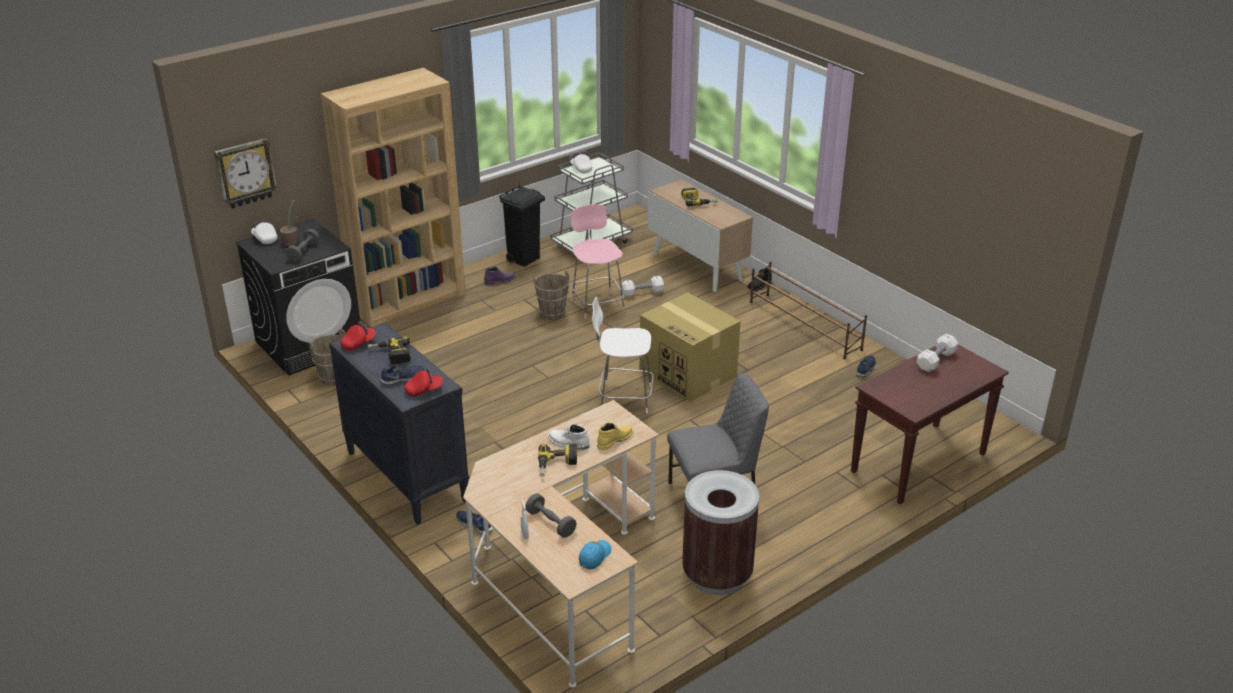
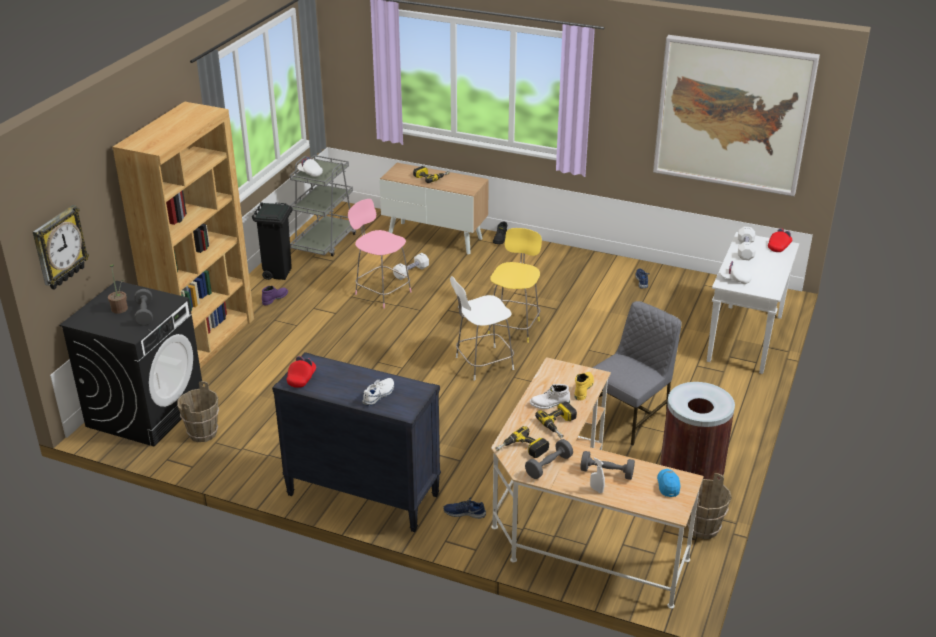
camera: 30 degrees left, 0 degrees up
(265, 239) = (88, 313): white cap -> white cap (734, 279)
(390, 355) = (343, 379): power drill -> power drill (522, 450)
(403, 379) = (379, 395): blue shoe -> white shoe
(424, 390) = (409, 398): red cap -> red cap (779, 246)
(506, 497) = (548, 466): none -> grey dumbbell
(552, 313) = (351, 312): brown bucket -> brown bucket (703, 528)
(689, 373) = (514, 326): cardboard box -> yellow stool
(804, 326) = (565, 261): brown shoe rack -> none
(918, 464) = (745, 340): brown console table -> white console table
(984, 204) = (732, 114): none -> picture

